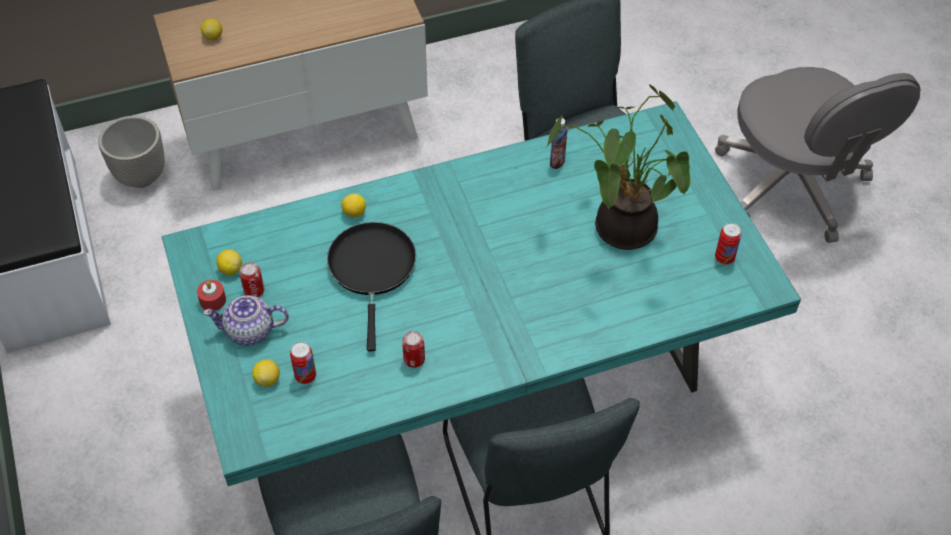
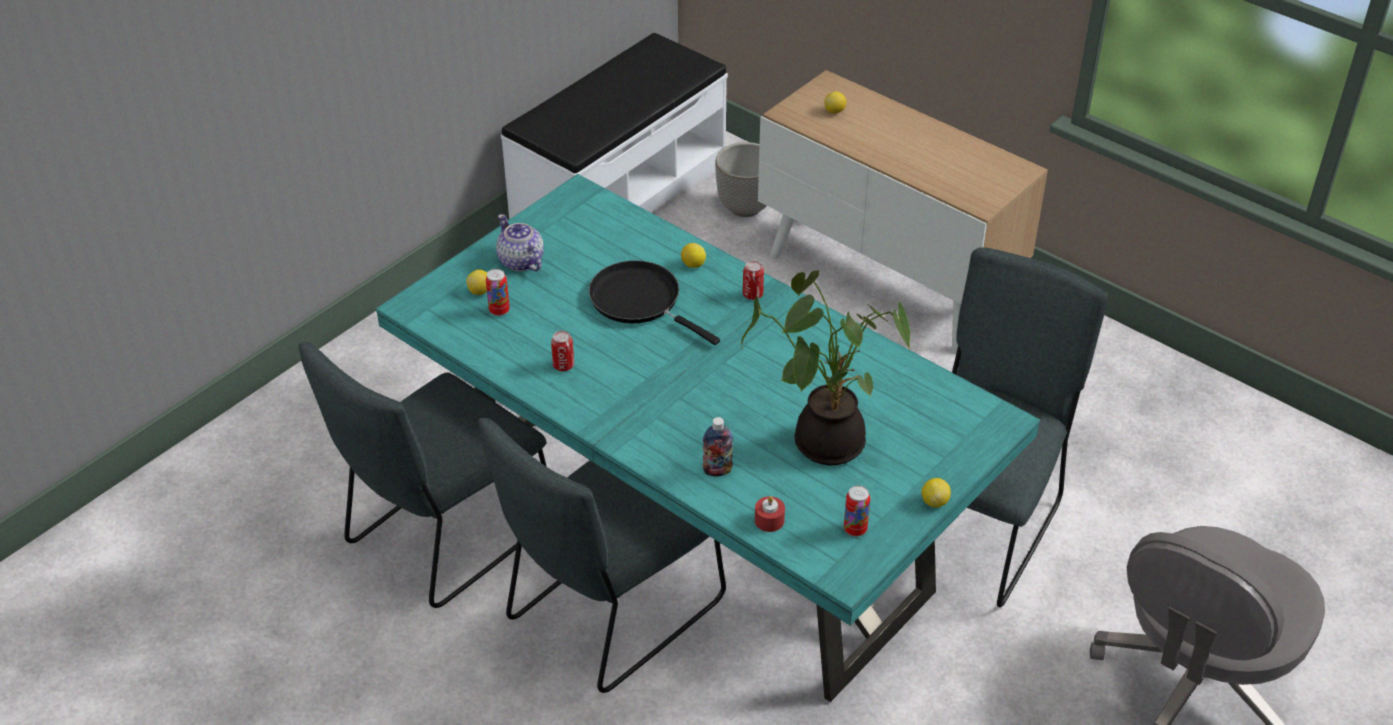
camera: 60 degrees right, 10 degrees down
(213, 300) = (535, 228): red candle -> red candle (769, 520)
(230, 269) = (574, 223): lemon -> lemon (934, 502)
(254, 291) = (562, 246): can -> can (752, 294)
(372, 269) = (640, 301): black frying pan -> black frying pan turned 105 degrees counterclockwise
(557, 161) = (872, 364): bottle -> bottle (717, 470)

